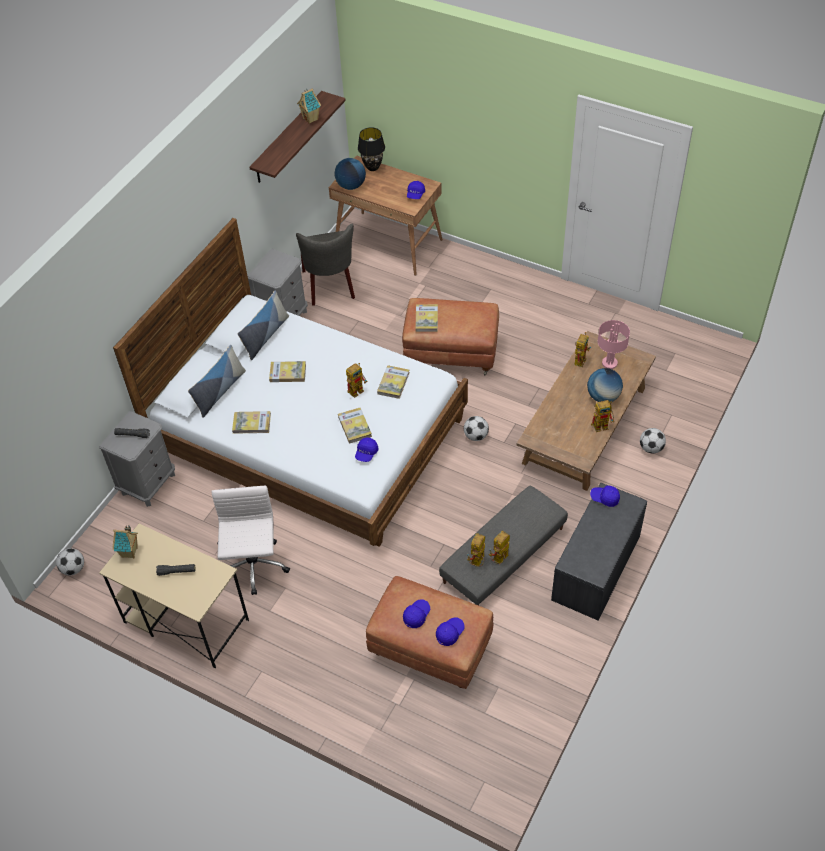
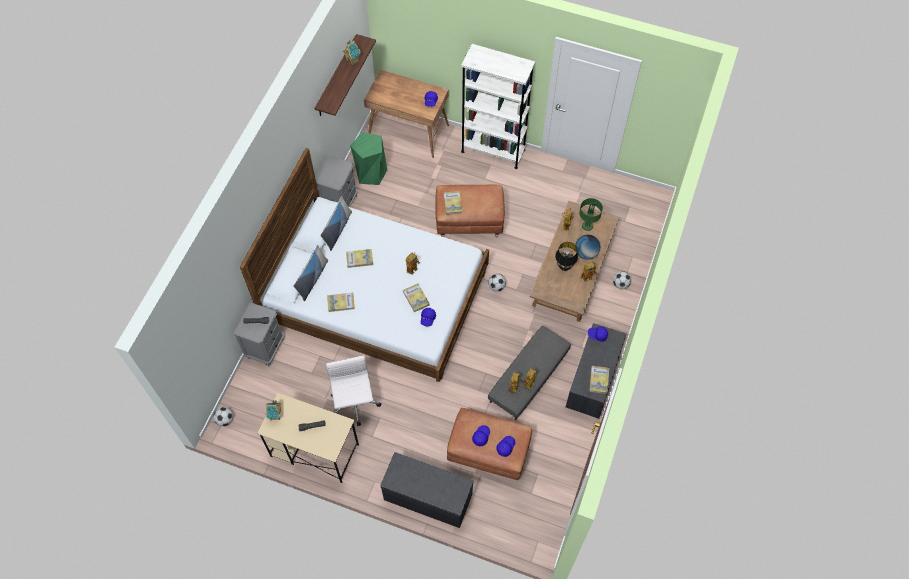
camera: 10 degrees left, 10 degrees up
(330, 287) = (370, 173): grey chair -> green stool
(332, 701) = (427, 497): none -> grey bench
(351, 186) = (380, 97): globe -> none
(372, 167) = (394, 80): black table lamp -> black table lamp (564, 267)
(393, 383) = (438, 260): book -> book (599, 380)
(496, 273) = (493, 150): none -> white bookcase
(609, 363) = (587, 226): pink table lamp -> green table lamp

